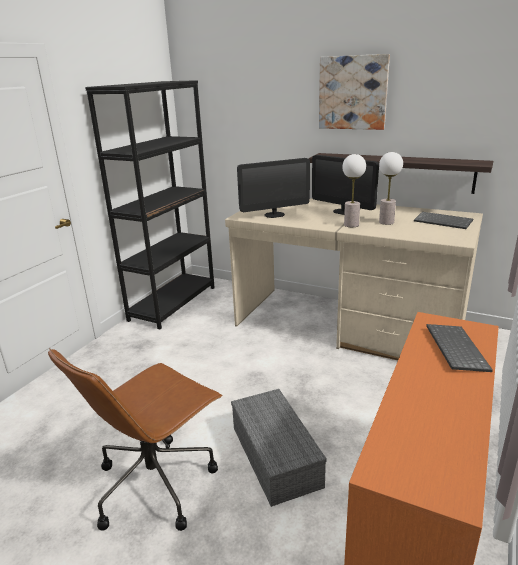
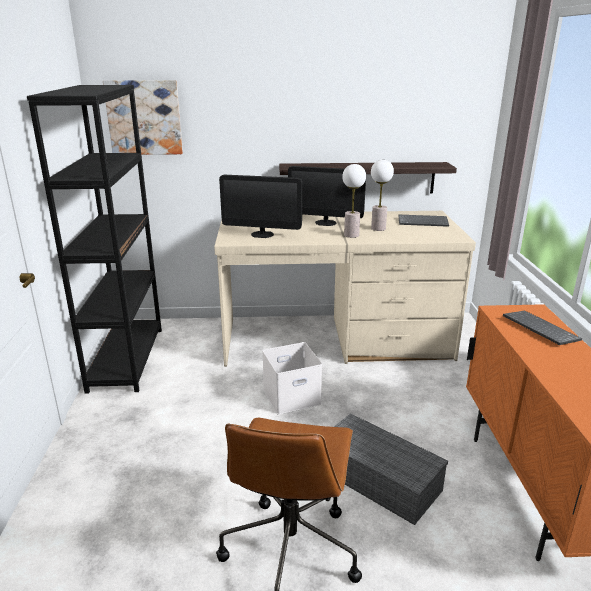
camera: 30 degrees left, 0 degrees up
(264, 364) = (291, 397): none -> white storage box
(274, 215) = (262, 234): monitor -> monitor turned 60 degrees clockwise
(353, 93) = (315, 100): picture -> picture (144, 117)

